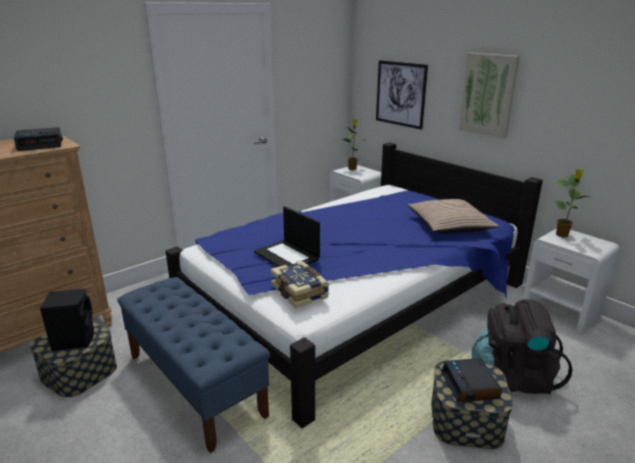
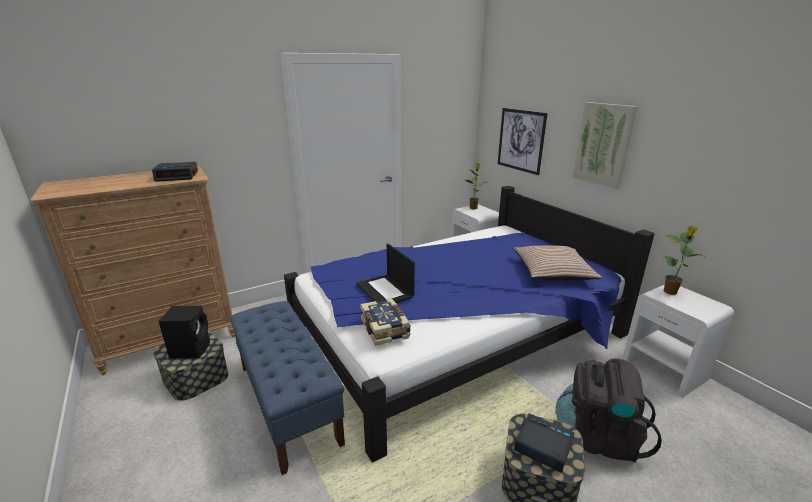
camera: 10 degrees right, 0 degrees up
(470, 386) = (542, 446): alarm clock -> alarm clock turned 120 degrees clockwise

